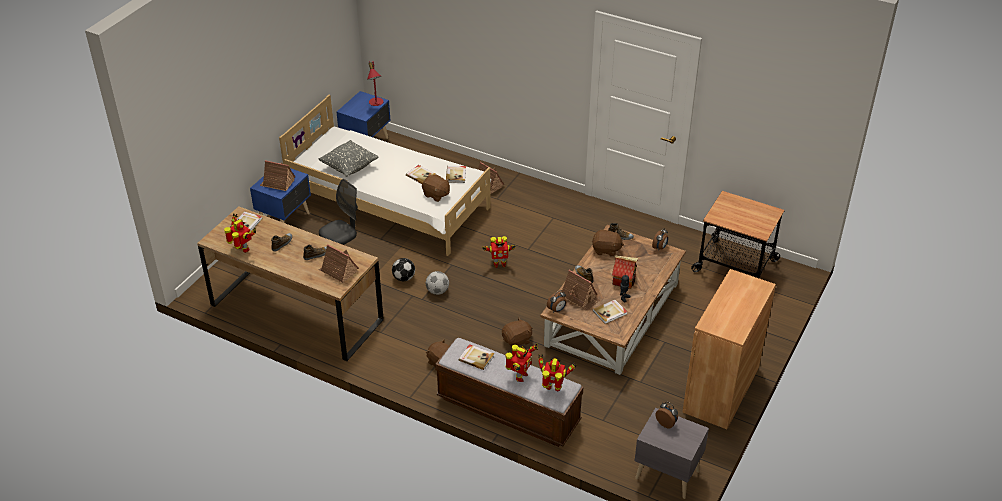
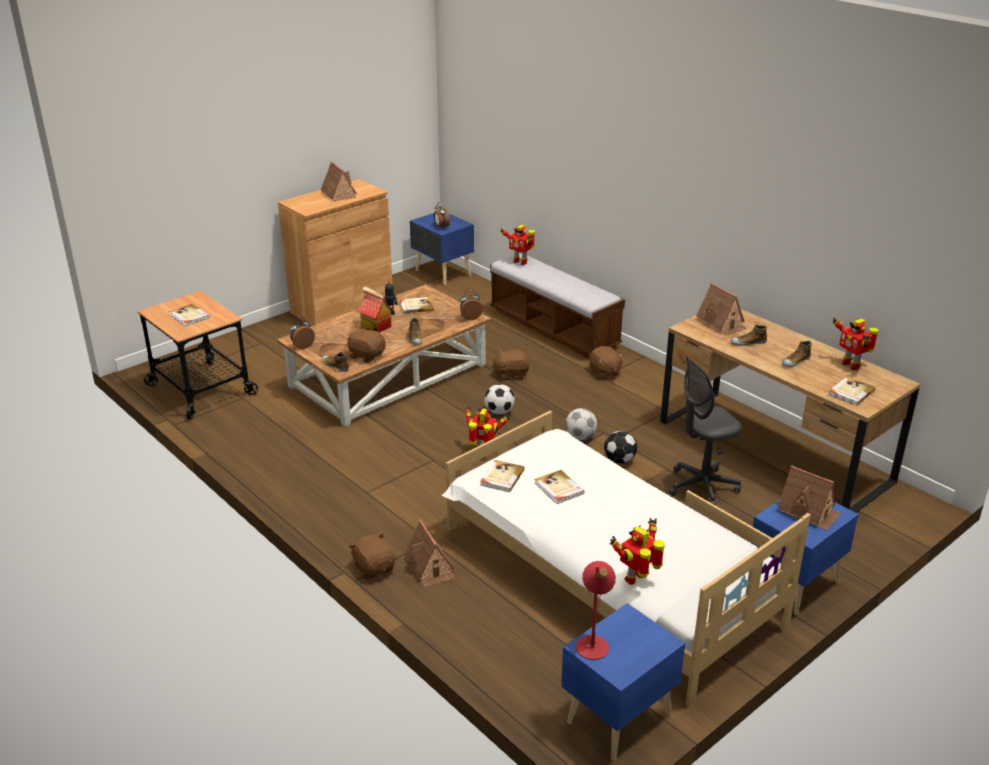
camera: 160 degrees left, 10 degrees down
(349, 167) = (677, 529): grey pillow -> none
(436, 195) = (547, 455): brown plush toy -> brown plush toy (374, 568)
(476, 358) = (581, 290): book -> book (189, 316)
(506, 299) = (499, 412): none -> football
(520, 376) = (546, 273): toy robot -> toy robot (637, 578)
(580, 298) = (436, 322): toy house -> toy house (338, 194)
(666, 473) = (442, 274): grey nightstand -> blue nightstand

